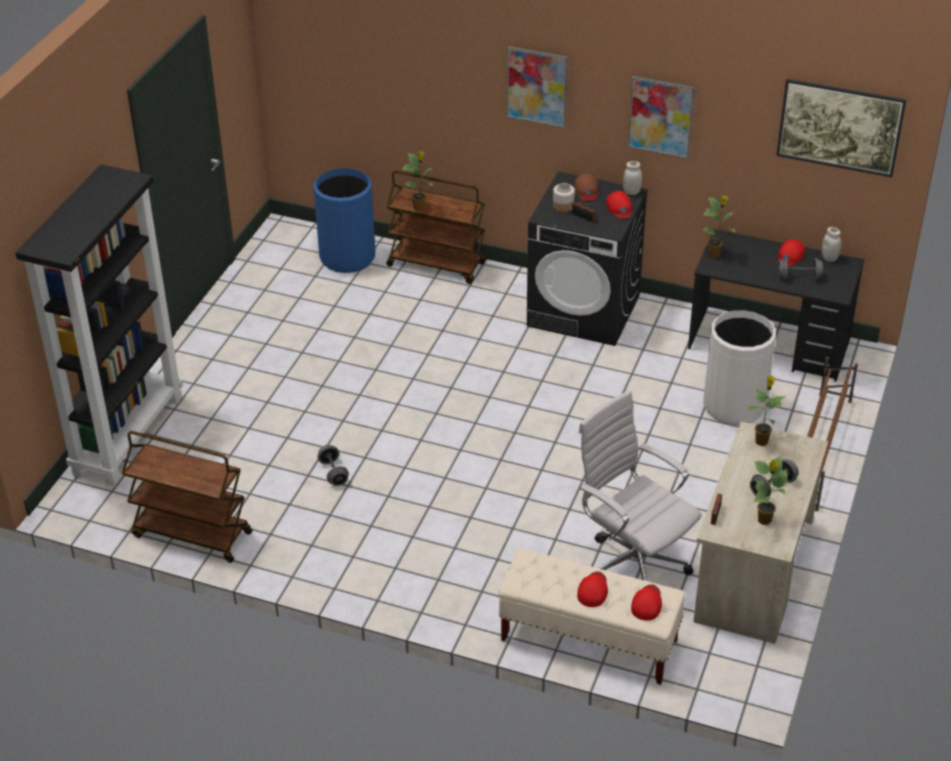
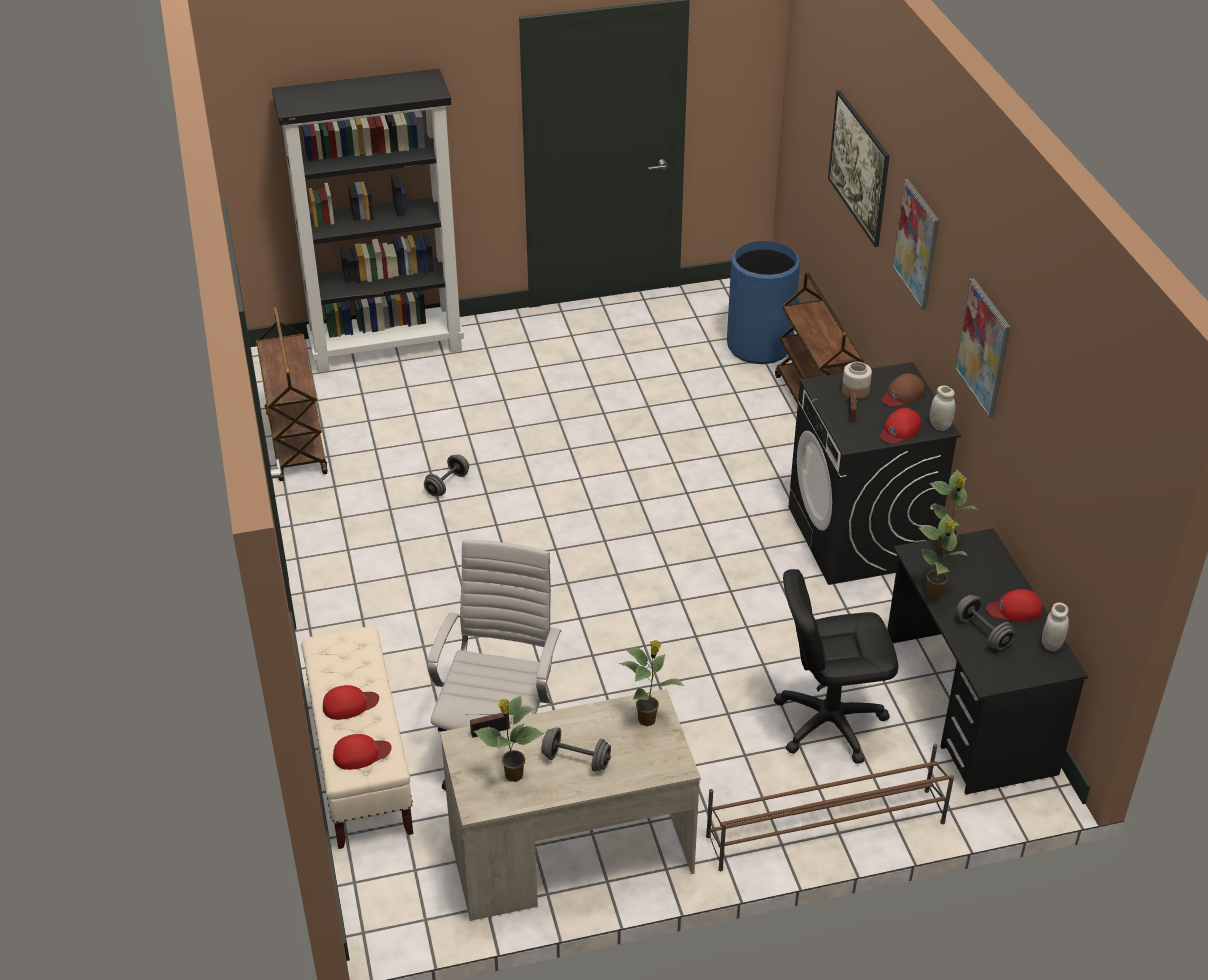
camera: 55 degrees right, 0 degrees up
(419, 207) = (804, 325): potted plant -> potted plant (935, 593)
(733, 405) = (829, 722): white trash can -> black office chair
(837, 146) = (1095, 497): picture -> picture (856, 189)

